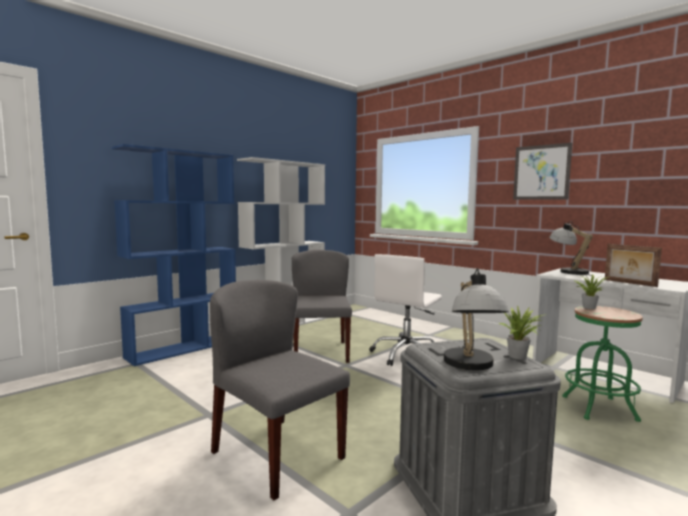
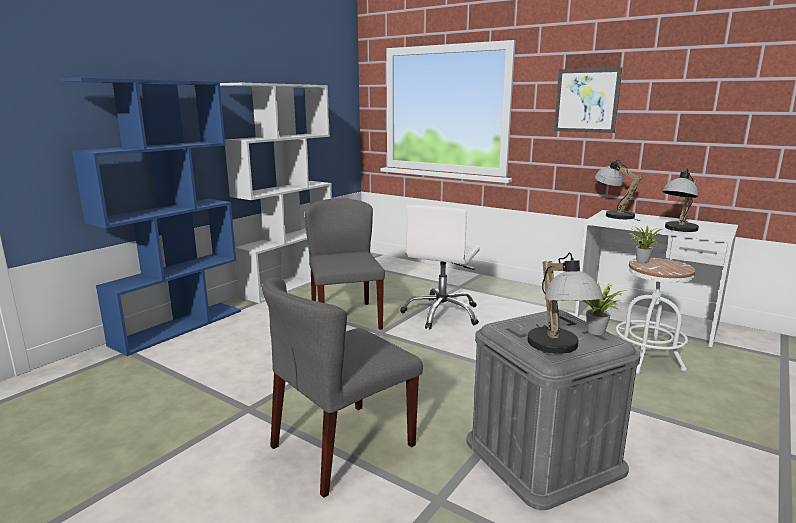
camera: 10 degrees left, 10 degrees up
(276, 454) = (342, 447): grey chair -> grey chair turned 75 degrees counterclockwise
(599, 408) = (647, 360): green stool -> white stool
(629, 283) = (678, 230): picture frame -> table lamp

